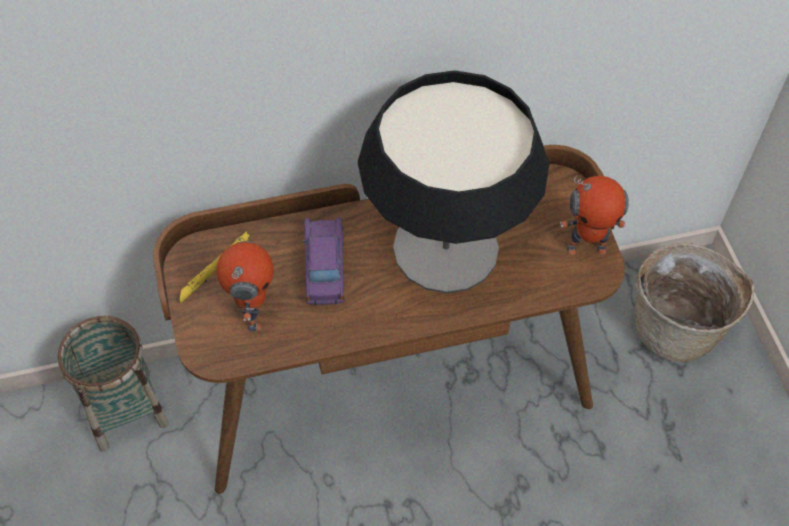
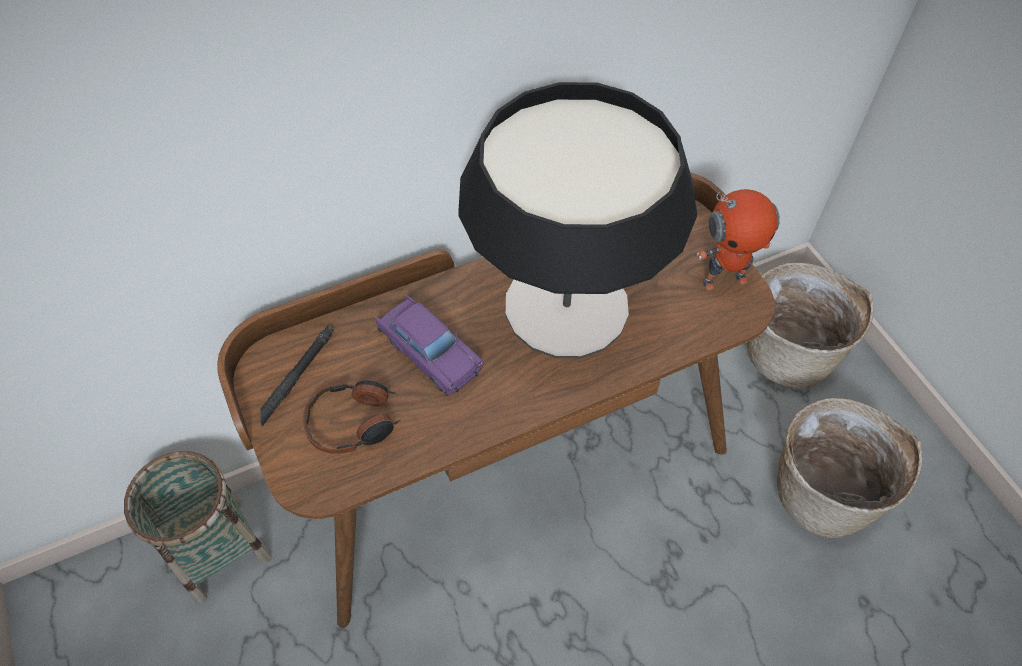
camera: 10 degrees left, 0 degrees up
(214, 269) = (297, 376): yellow flashlight -> black flashlight
(252, 313) = (354, 422): toy robot -> headphones
(324, 267) = (429, 352): purple toy car -> purple toy car turned 150 degrees clockwise
(674, 458) = (824, 490): none -> basket

